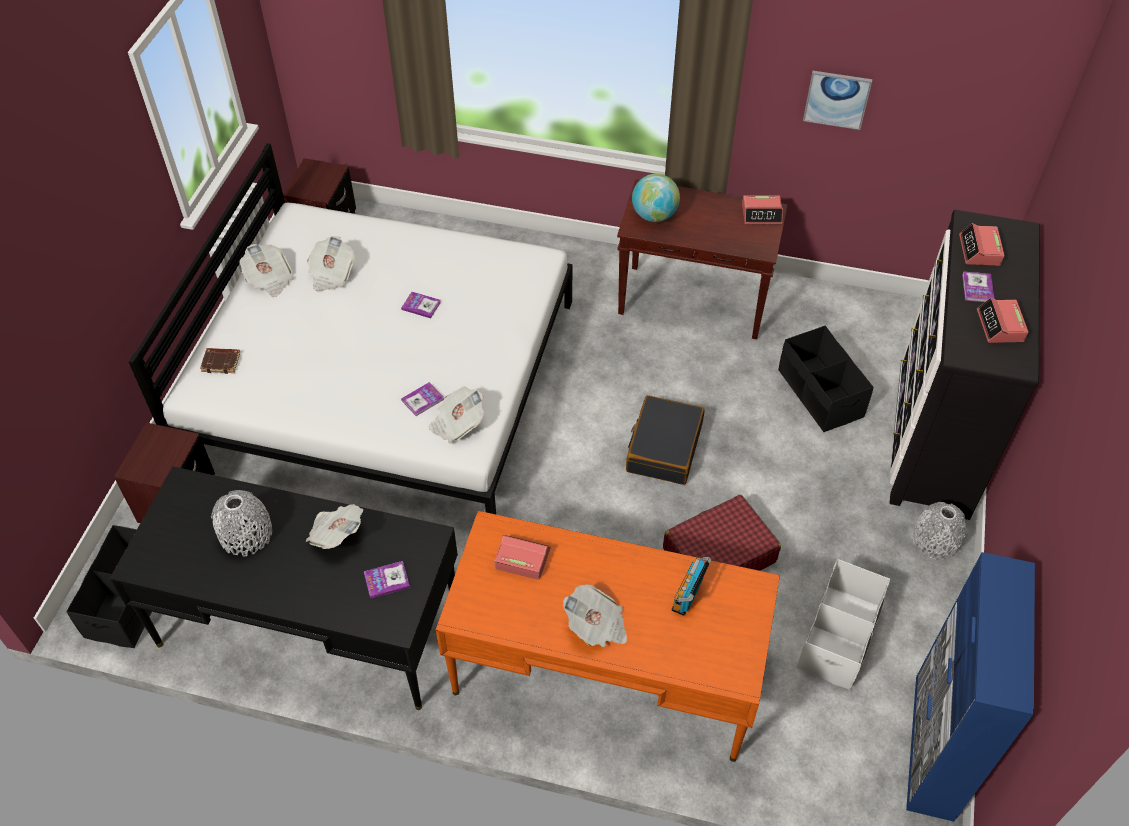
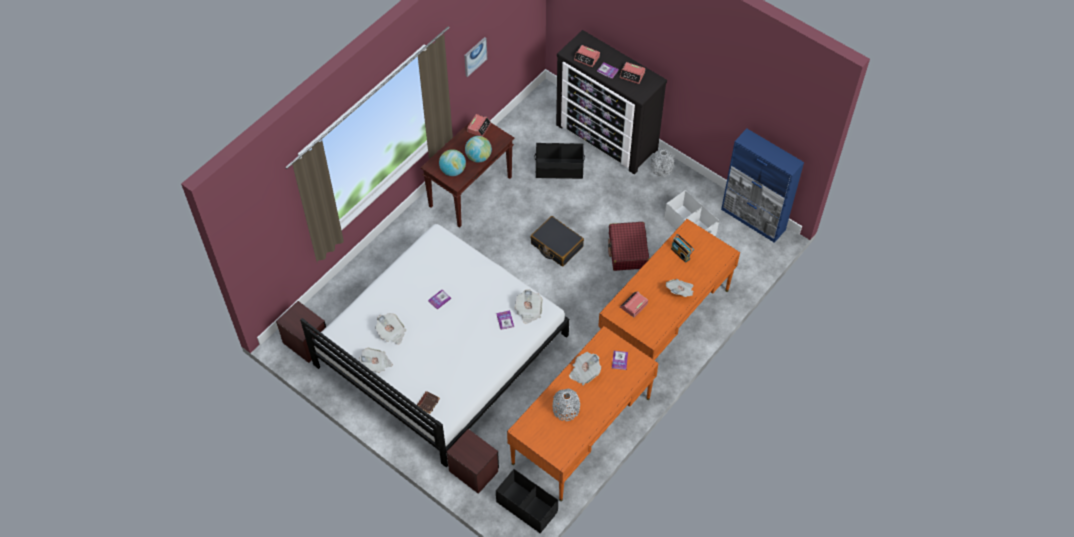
camera: 65 degrees left, 5 degrees up
(309, 624) = (581, 430): black desk -> orange desk
(702, 234) = (478, 157): none -> globe

